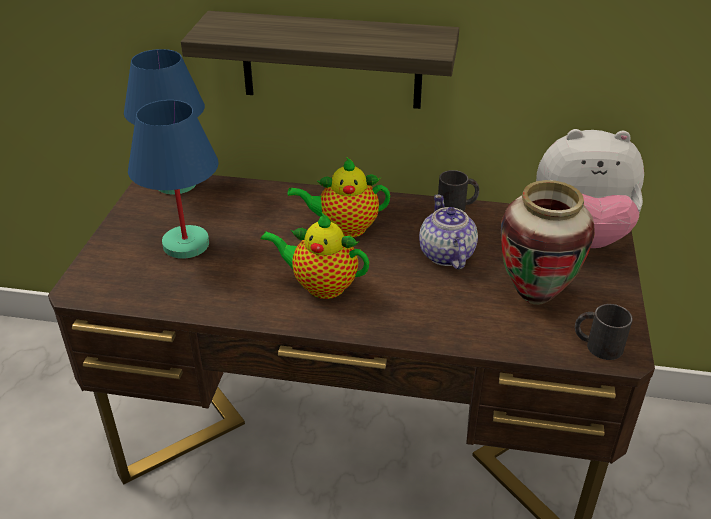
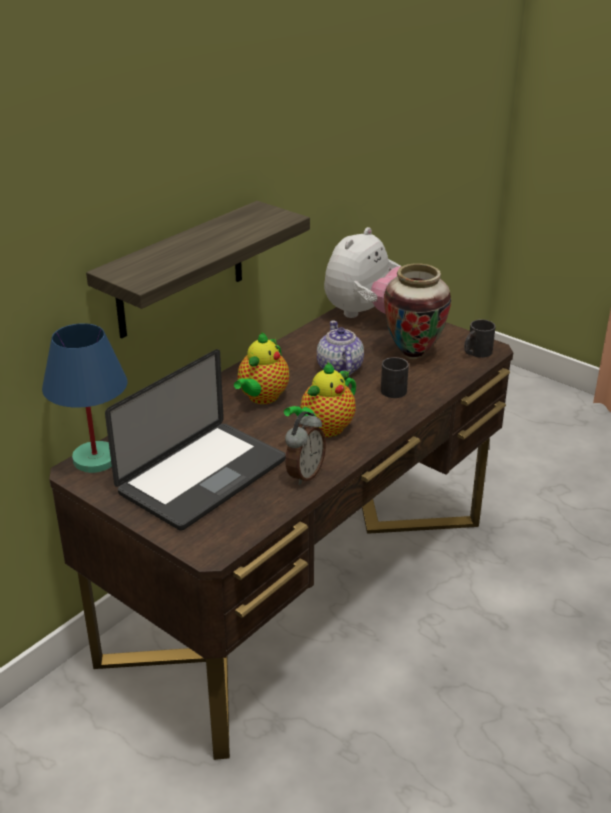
camera: 60 degrees left, 5 degrees down
(187, 244) = (202, 477): blue table lamp -> laptop
(231, 301) = (304, 474): none -> alarm clock
(446, 255) = (339, 369): teapot -> teapot turned 60 degrees clockwise
(457, 206) = (286, 344): black mug -> black mug (395, 388)

